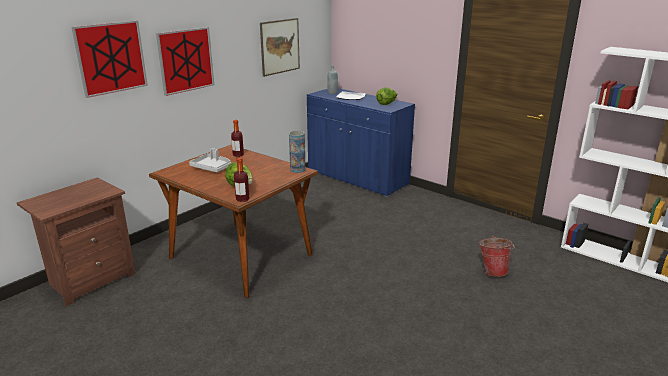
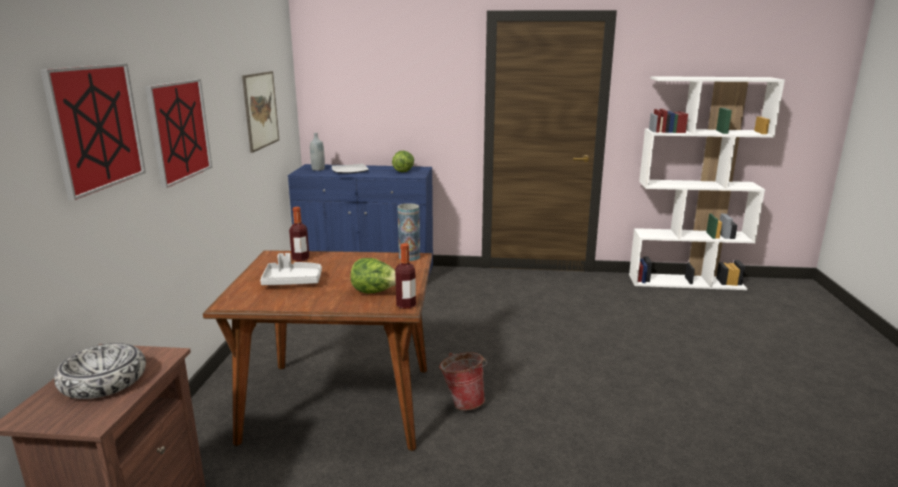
camera: 35 degrees left, 5 degrees down
(74, 196) = (103, 381): none -> bowl
(493, 271) = (614, 324): bucket -> bucket (463, 402)

